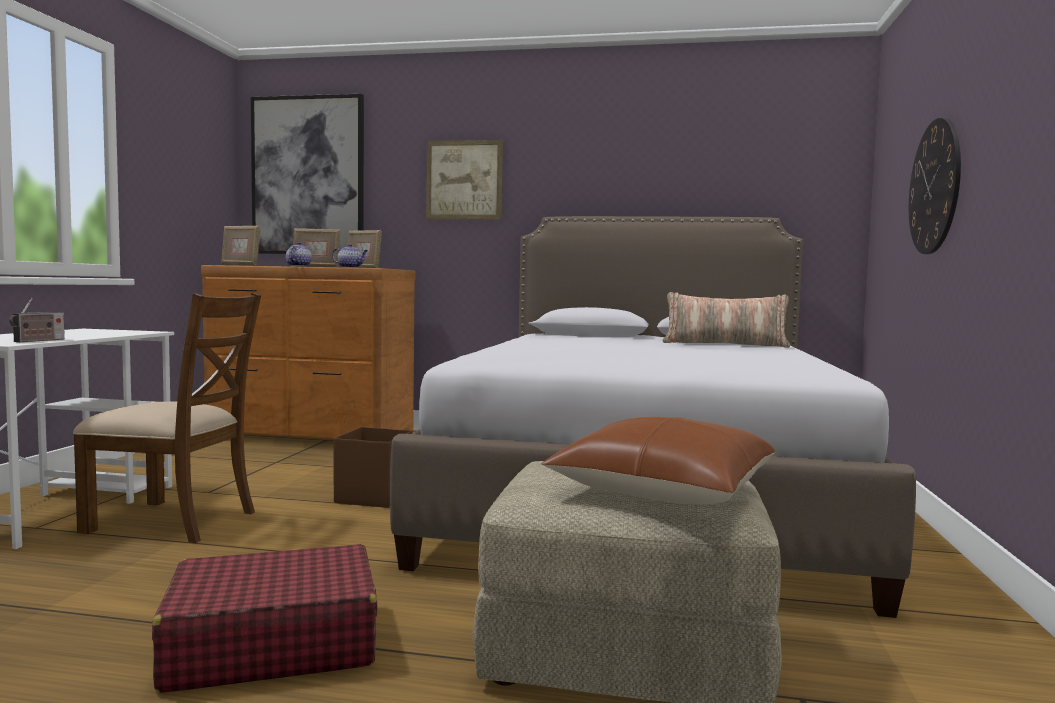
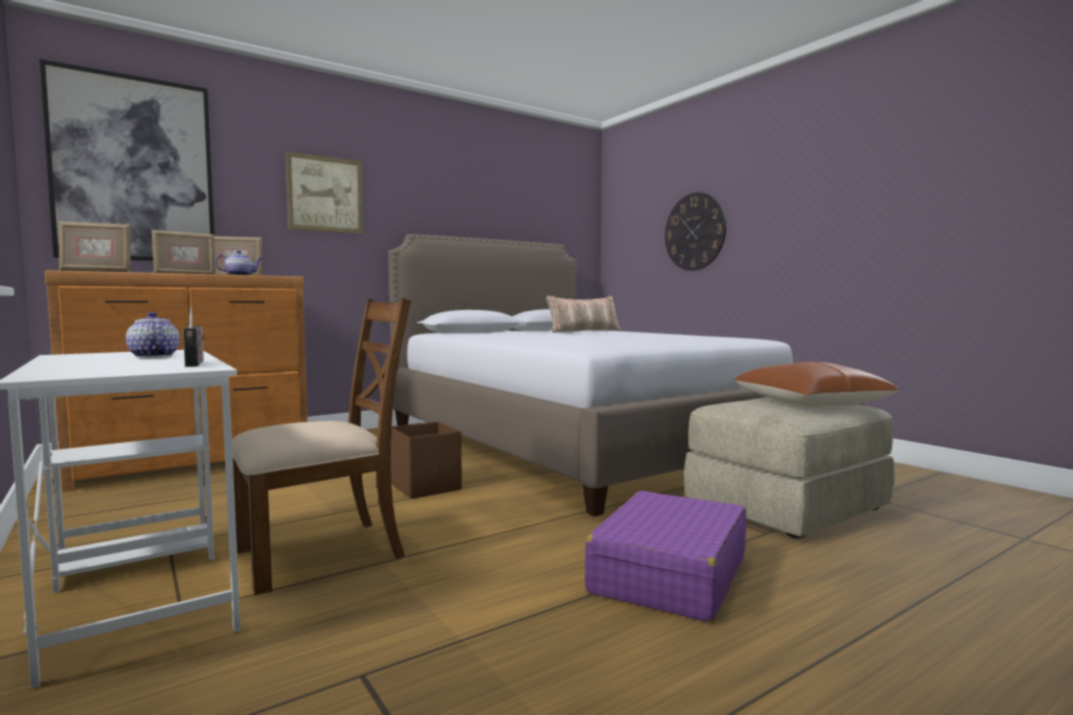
camera: 45 degrees left, 0 degrees up
(271, 644) = (668, 575): red suitcase -> purple suitcase
(298, 266) = (189, 273): teapot -> teapot (153, 356)

